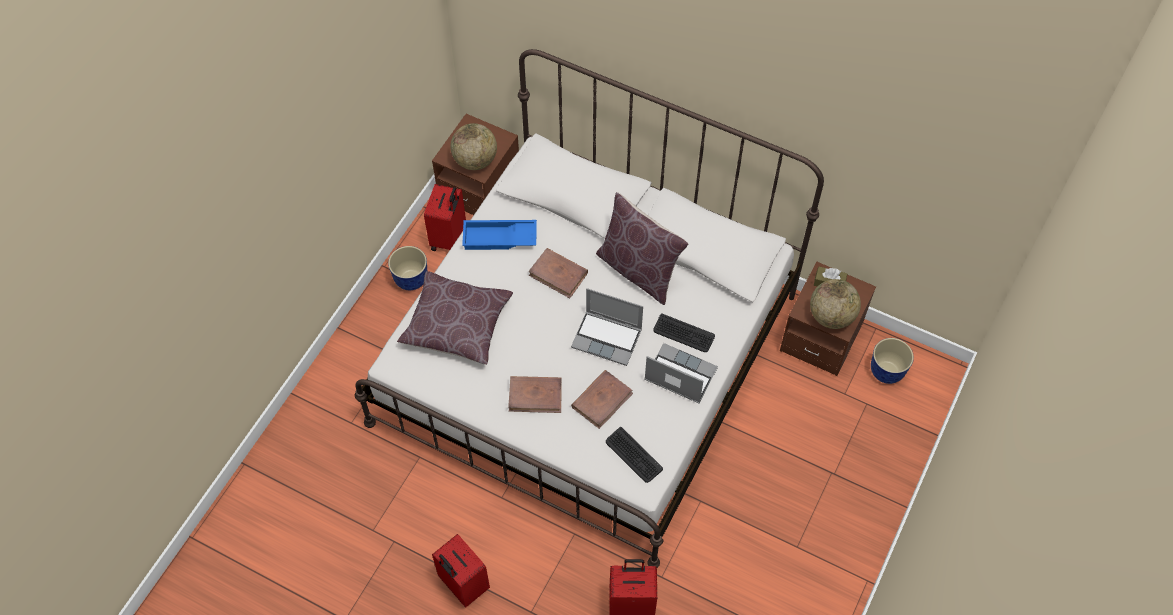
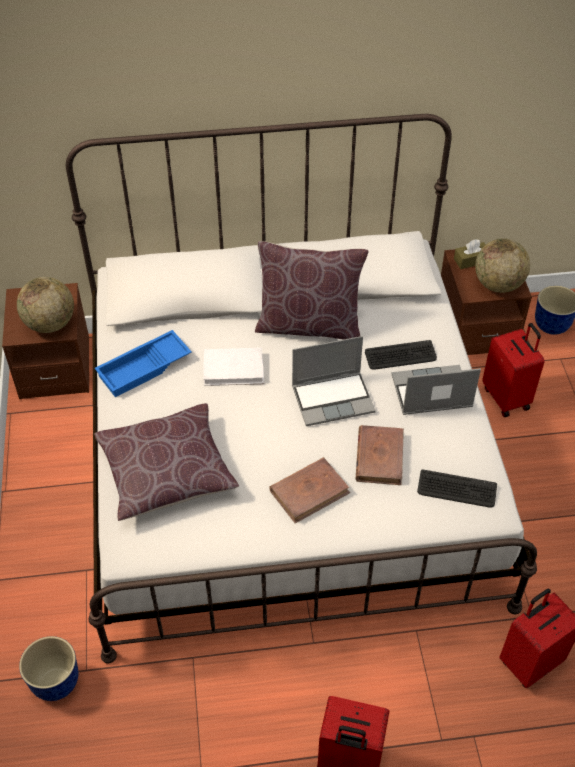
camera: 35 degrees left, 10 degrees down
(411, 279) = (45, 487): planter -> planter (55, 682)
(449, 238) = (58, 428): red suitcase -> red suitcase (507, 398)
(558, 274) = (234, 369): brown book -> white book

